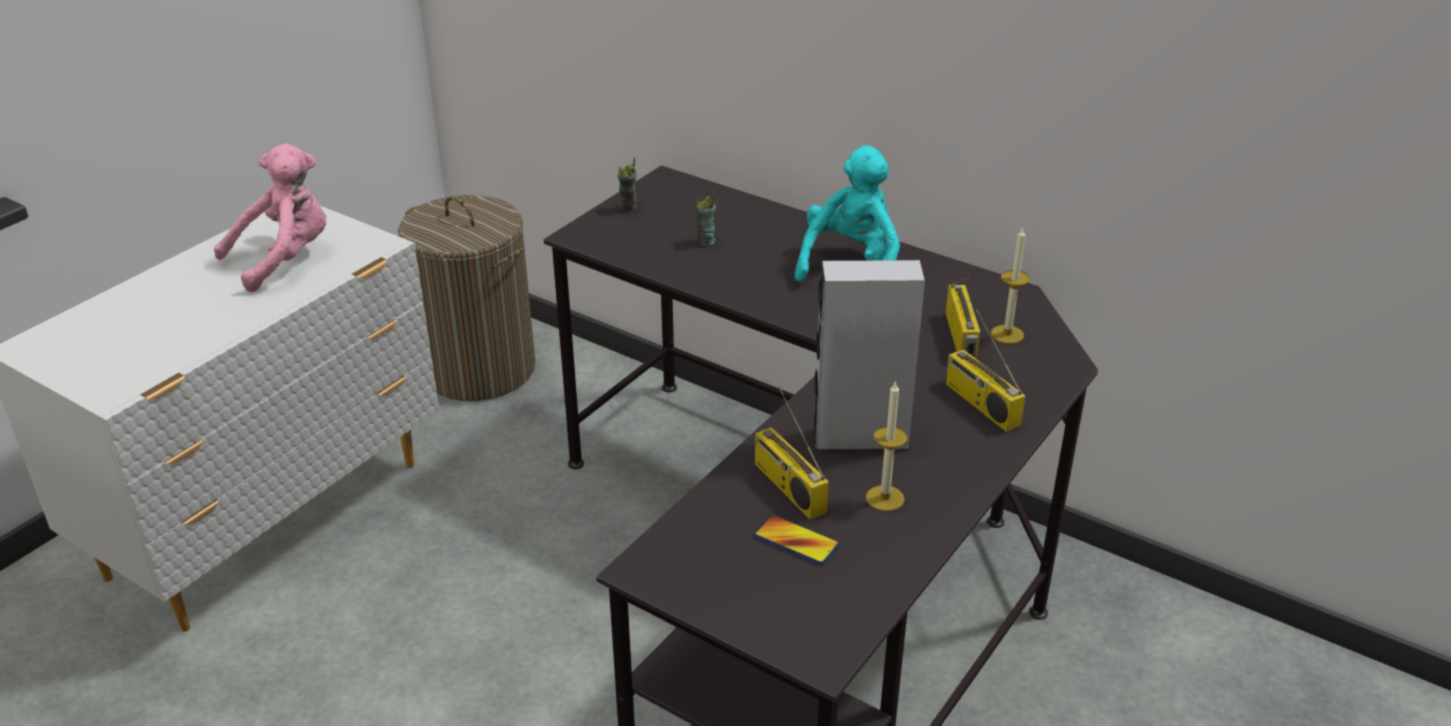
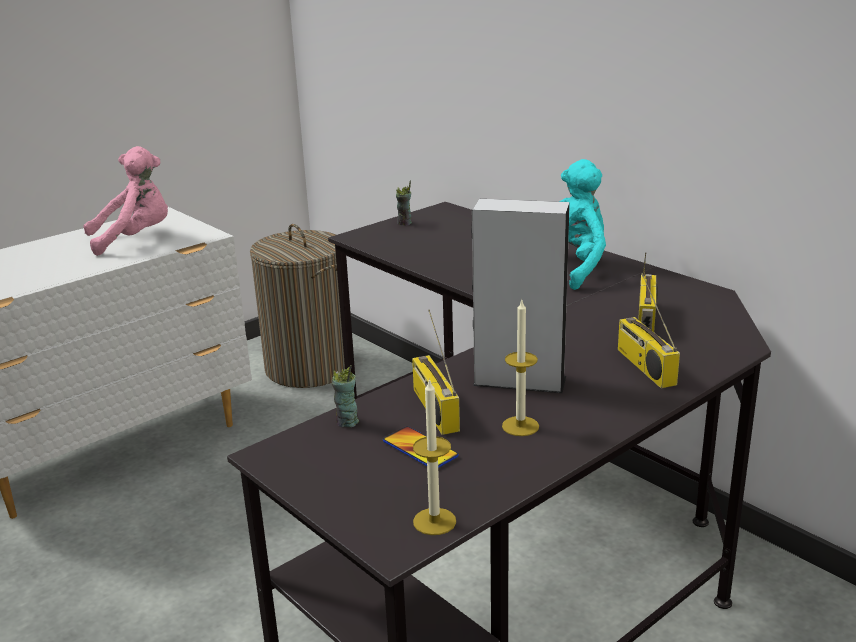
camera: 15 degrees right, 10 degrees down
(706, 241) = (454, 245): cup -> cup (347, 422)
(1007, 334) = (691, 320): candle -> candle (434, 521)

